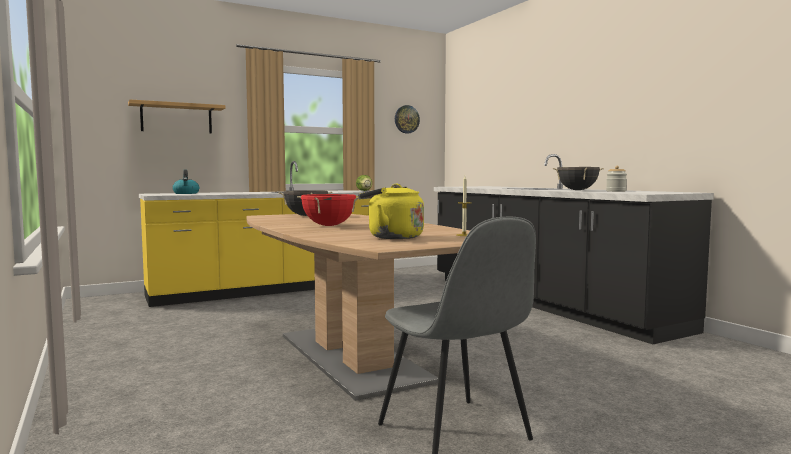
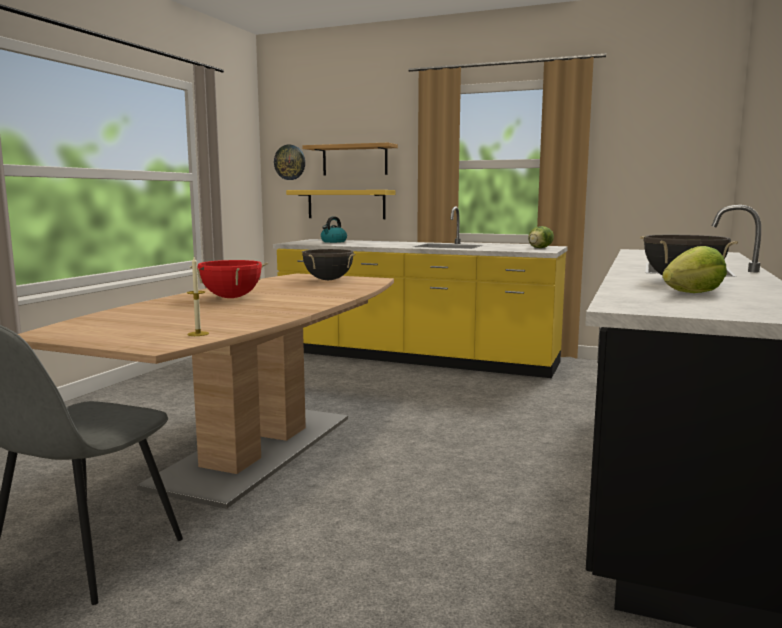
camera: 50 degrees right, 5 degrees up
(168, 159) = (346, 204): none -> yellow shelf
(392, 237) = (140, 323): yellow kettle -> none
(406, 119) = (658, 138): wall clock -> wall clock (290, 162)
(616, 191) = (692, 293): jar -> lettuce

